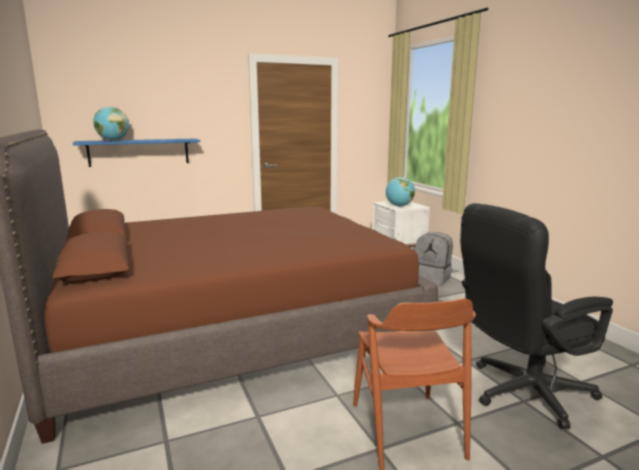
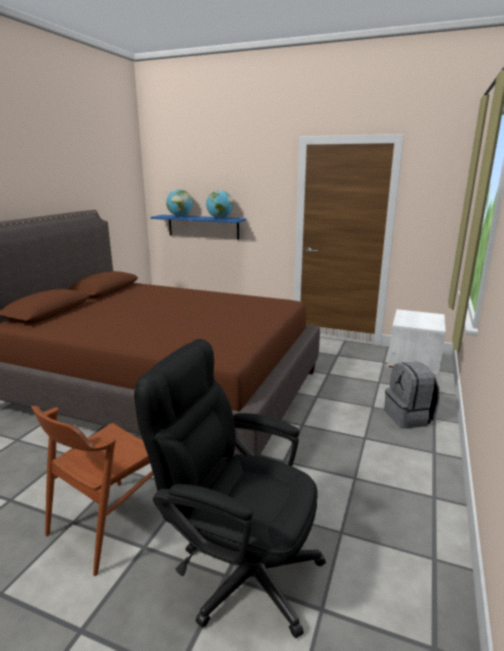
camera: 45 degrees right, 5 degrees up
(399, 206) = (411, 321): globe -> globe (219, 218)

